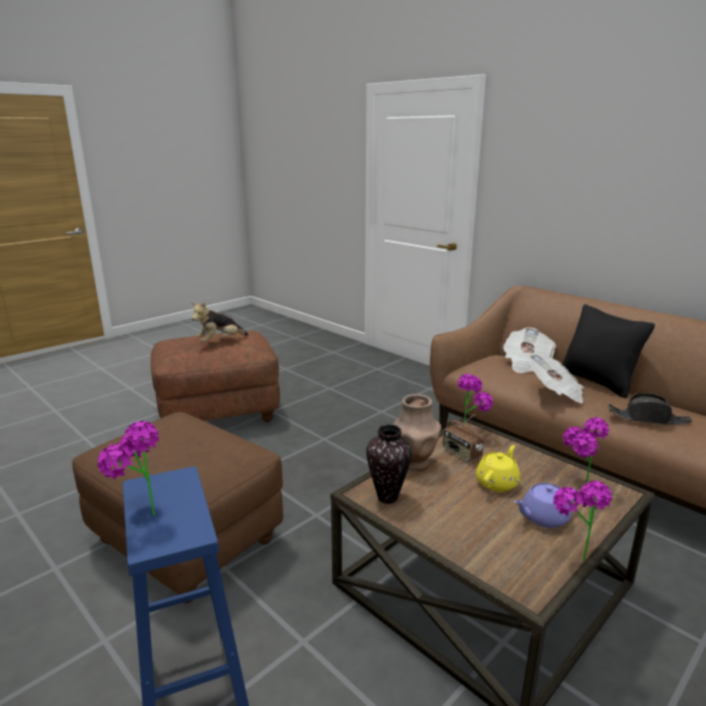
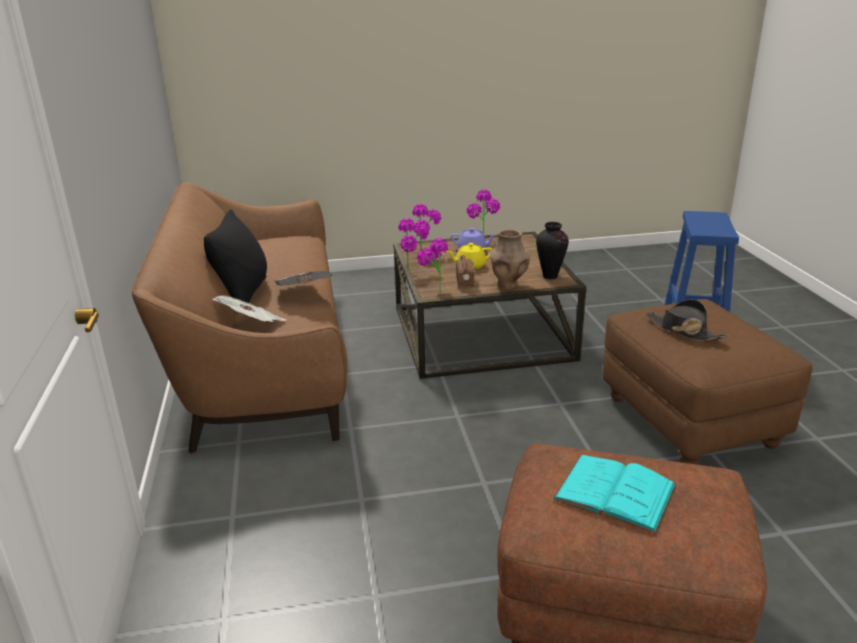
camera: 145 degrees left, 5 degrees up
(140, 516) = (724, 224): potted plant -> potted plant (414, 271)
(220, 341) = (615, 492): plush toy -> turquoise book
(648, 418) = (295, 262): black hat -> black hat (683, 330)

